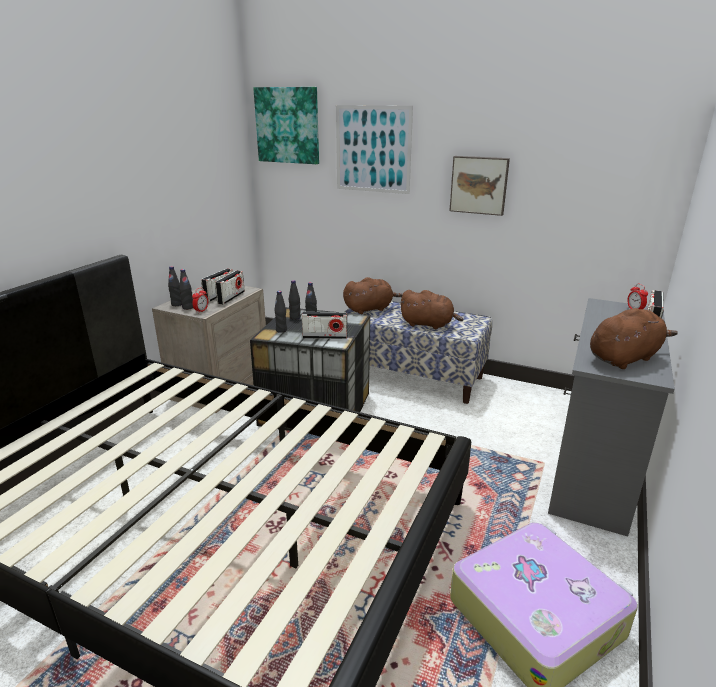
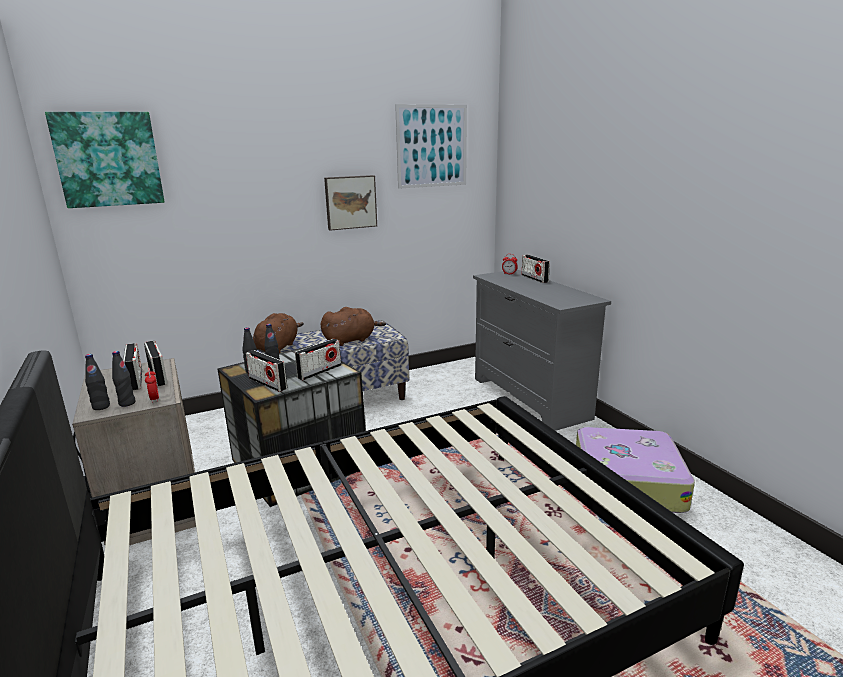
camera: 50 degrees left, 5 degrees down
(281, 330) = (268, 383): black bottle -> radio
(373, 149) = (234, 179): picture -> picture (432, 146)
(624, 358) = (564, 296): brown plush toy -> none

